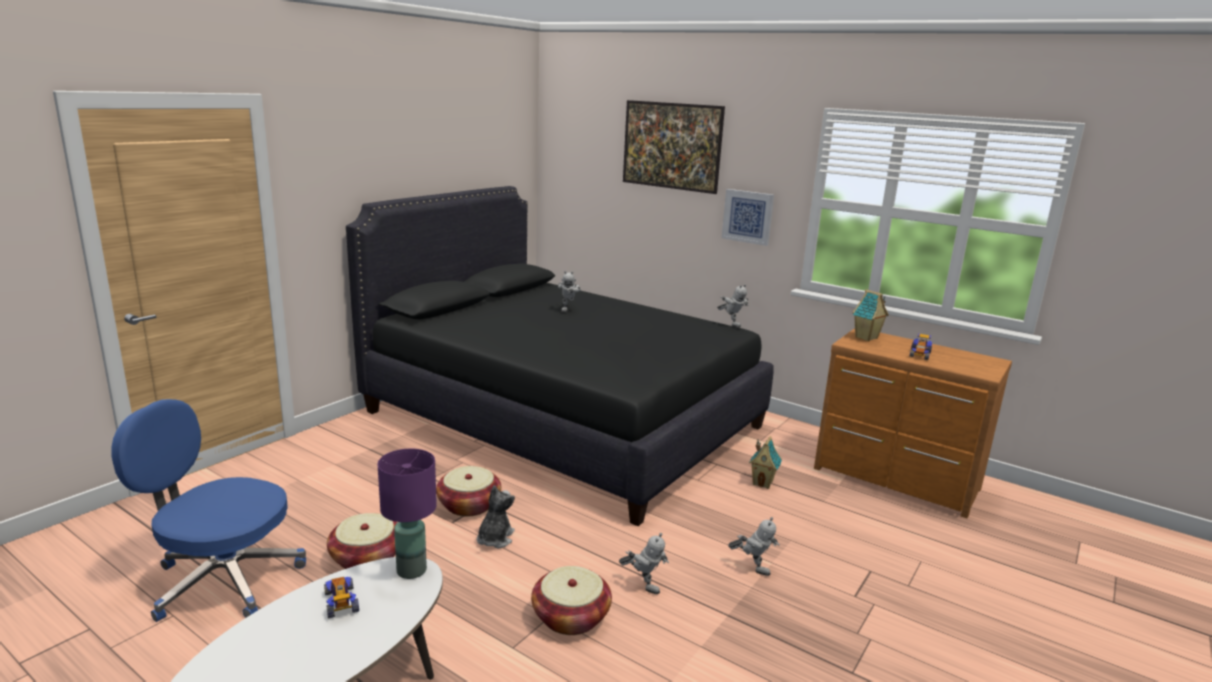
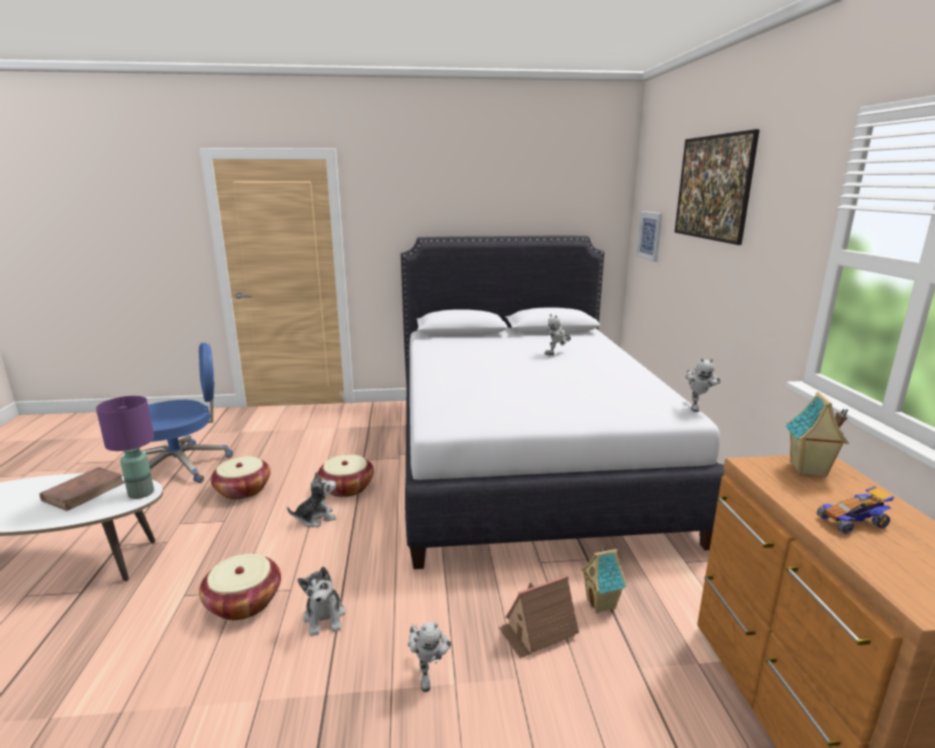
camera: 50 degrees right, 0 degrees up
(223, 579) = (182, 465): blue office chair -> blue office chair turned 90 degrees clockwise
(341, 603) = (85, 491): toy car -> brown book
(563, 419) = (524, 457): black bed -> white bed
(643, 585) = (325, 617): toy robot -> plush toy
(748, 216) = (764, 275): picture -> picture (650, 235)
(760, 514) = (537, 631): none -> toy house

